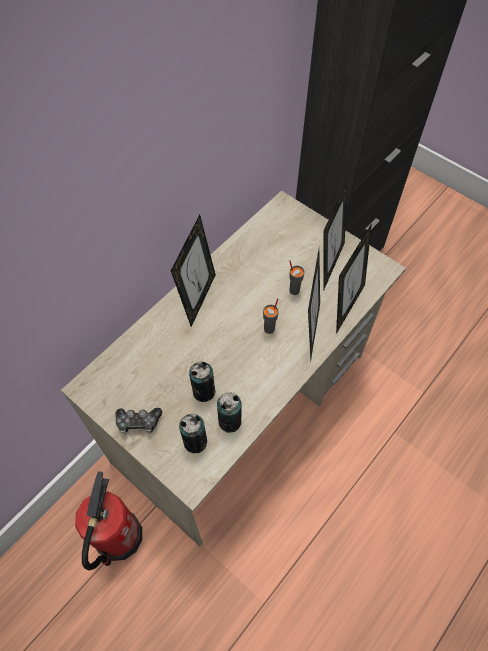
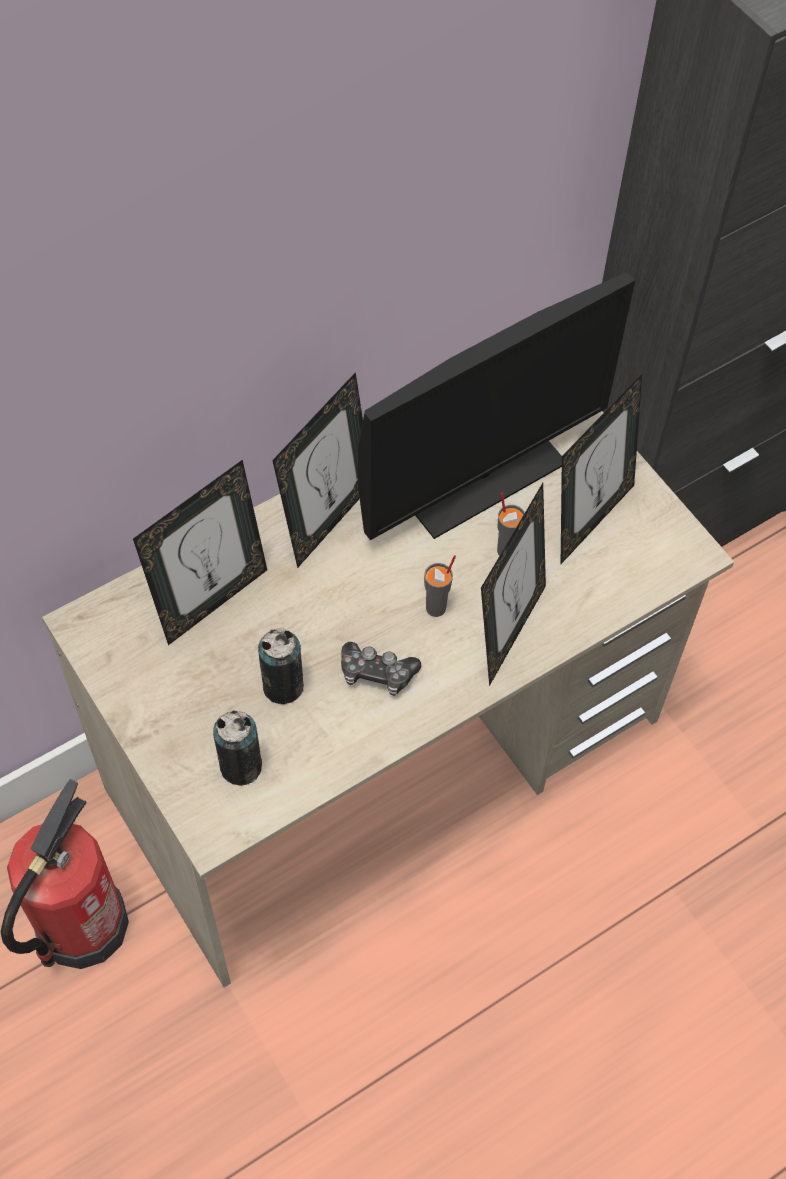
camera: 15 degrees right, 0 degrees up
(138, 422) = (155, 707): game controller -> game controller (377, 674)
(230, 421) = (311, 749): can -> none
(267, 257) = (480, 475): none -> monitor
(345, 306) = (591, 603): picture frame -> picture frame (211, 600)

